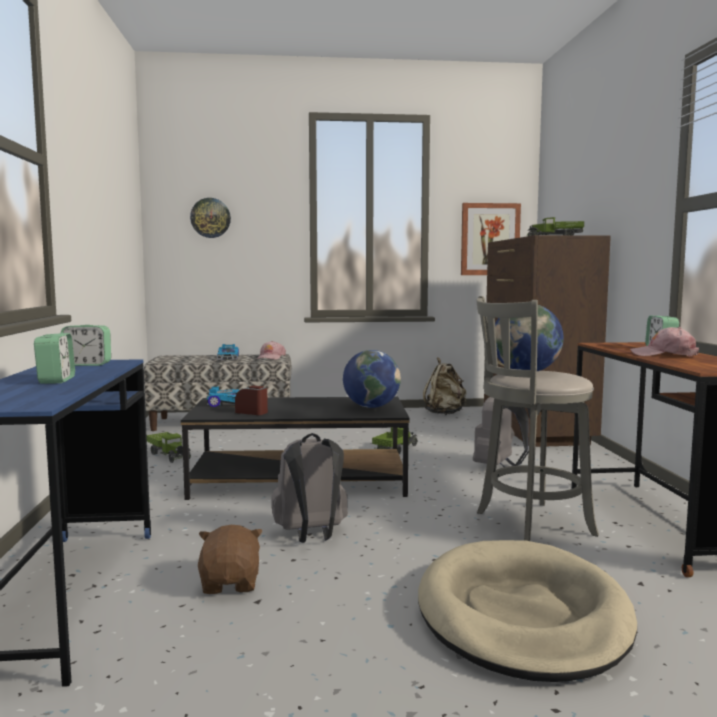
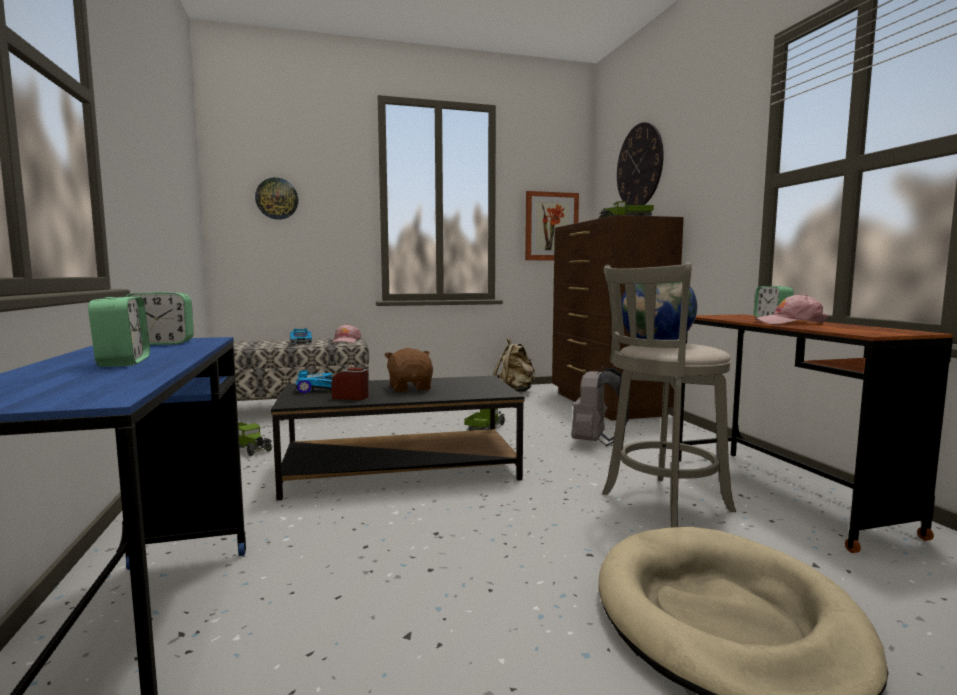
camera: 10 degrees left, 0 degrees up
(231, 583) = (365, 612): brown plush toy -> brown plush toy (410, 388)
(311, 535) = (439, 535): grey backpack -> none
(371, 407) = (476, 387): globe -> none
(576, 178) = (639, 166): none -> wall clock

